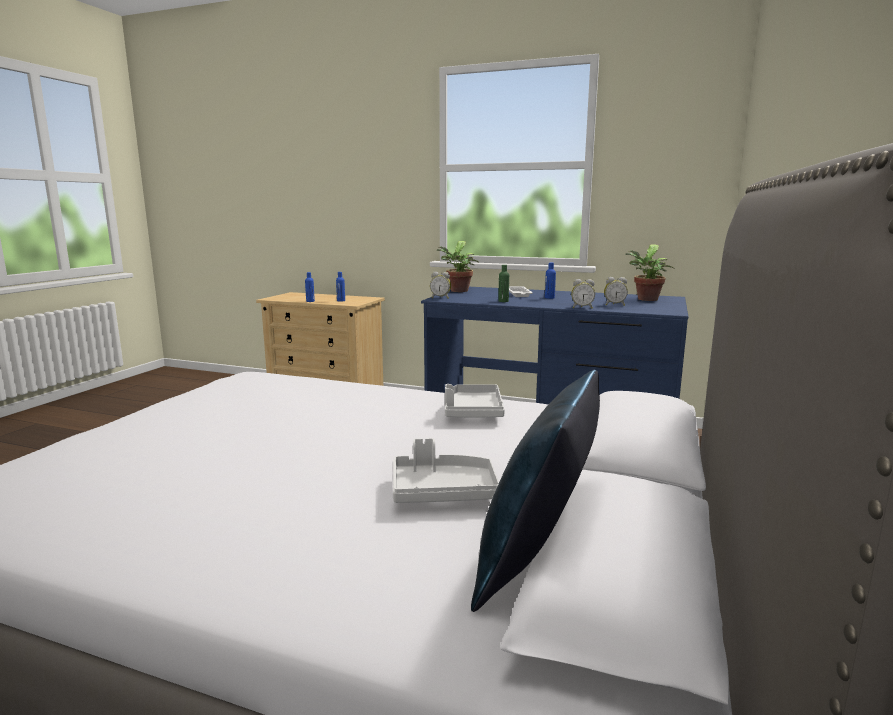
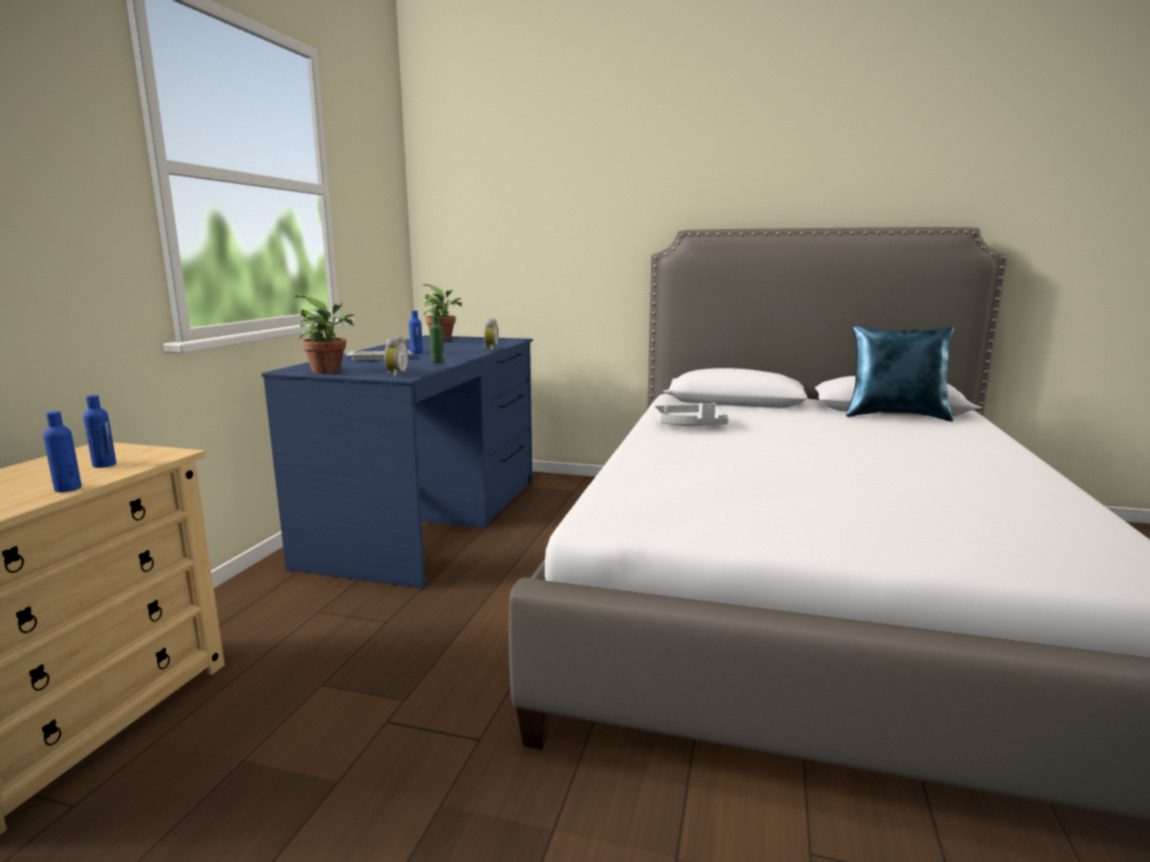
camera: 95 degrees left, 0 degrees up
(443, 492) = (847, 428): grey tray -> none
(614, 305) = (474, 344): alarm clock -> none

